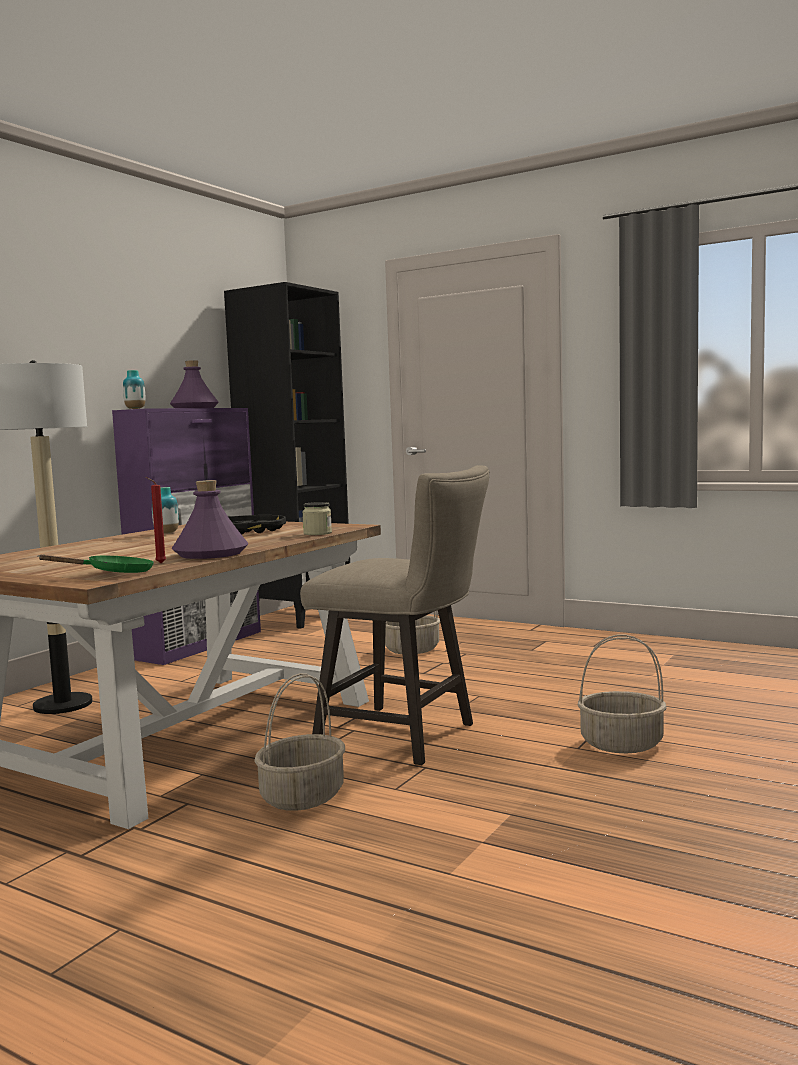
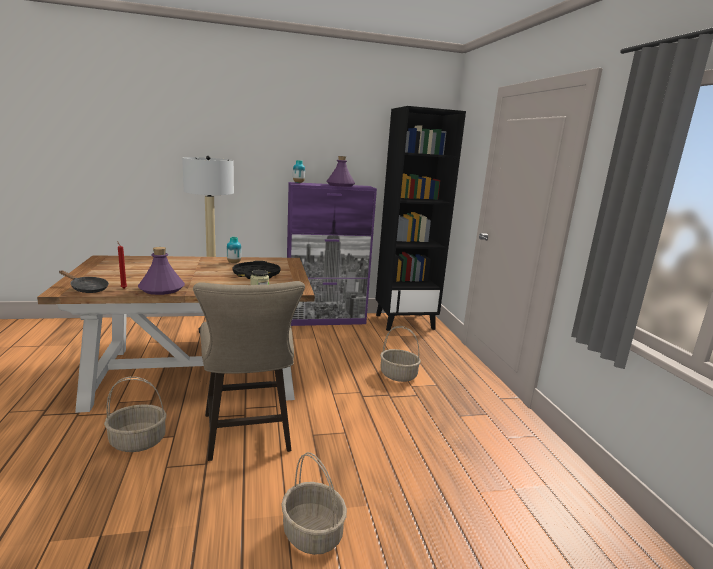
camera: 45 degrees right, 10 degrees up
(114, 573) = (87, 289): green frying pan -> black frying pan

